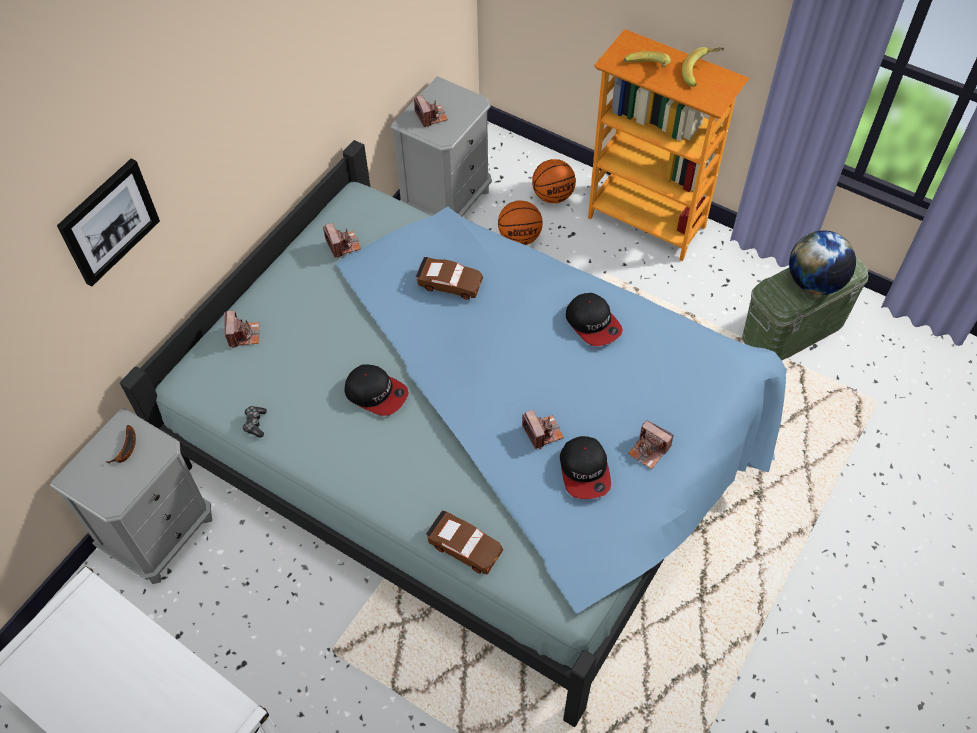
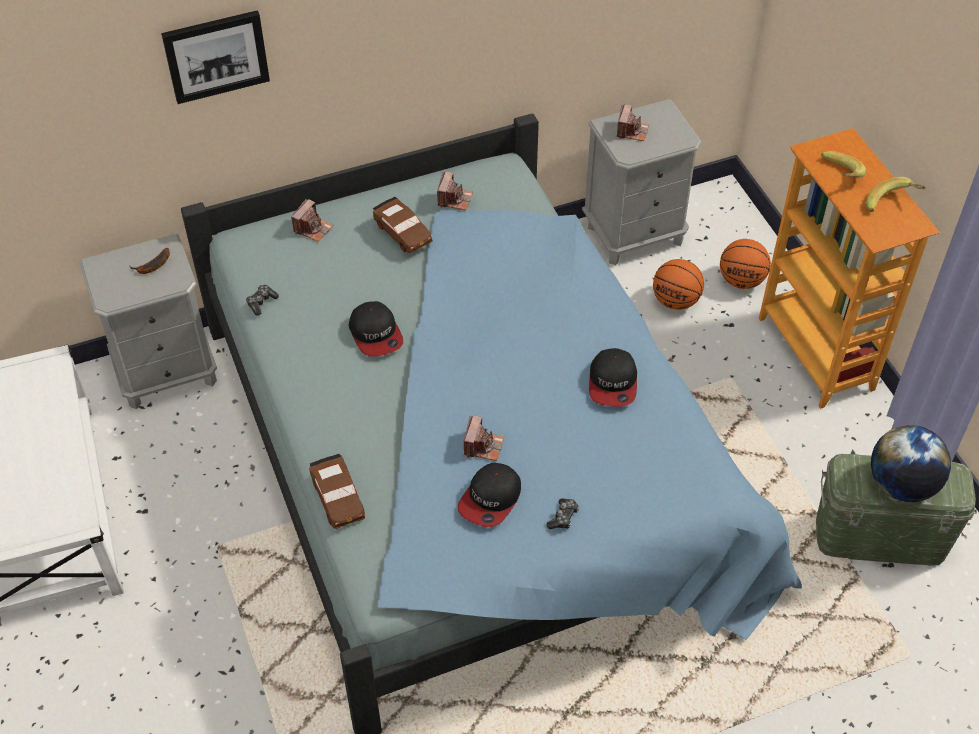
camera: 35 degrees right, 5 degrees down
(450, 283) = (516, 279): brown toy car -> brown toy car (403, 232)
(649, 450) = (563, 517): camera -> game controller

